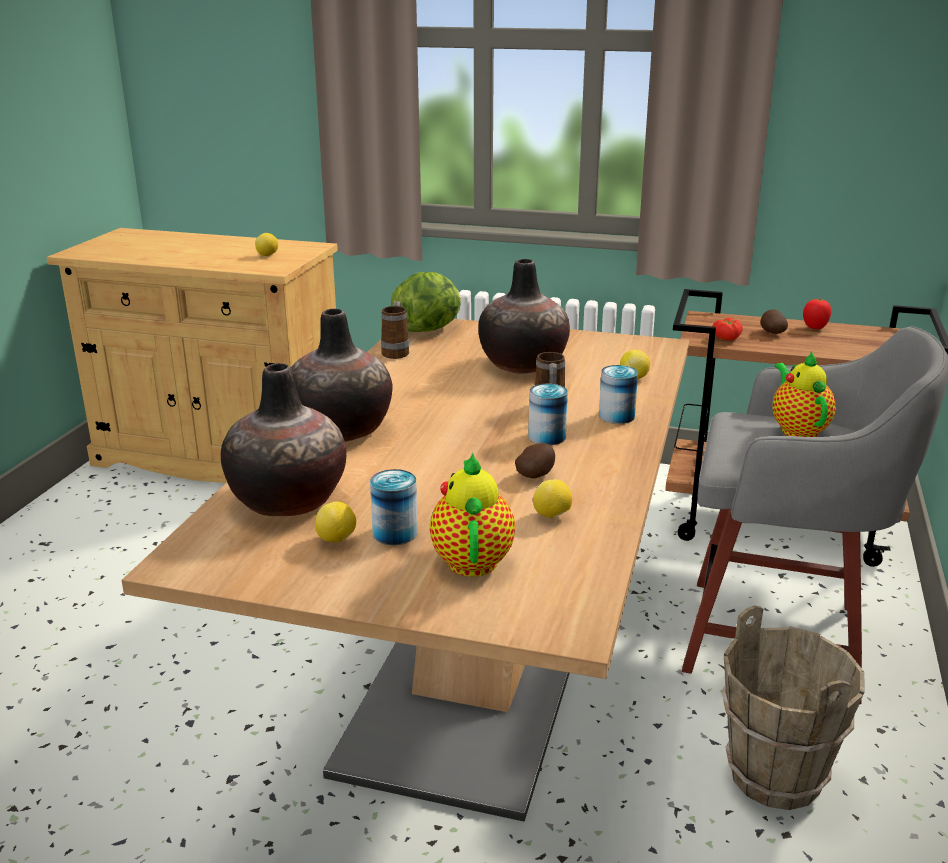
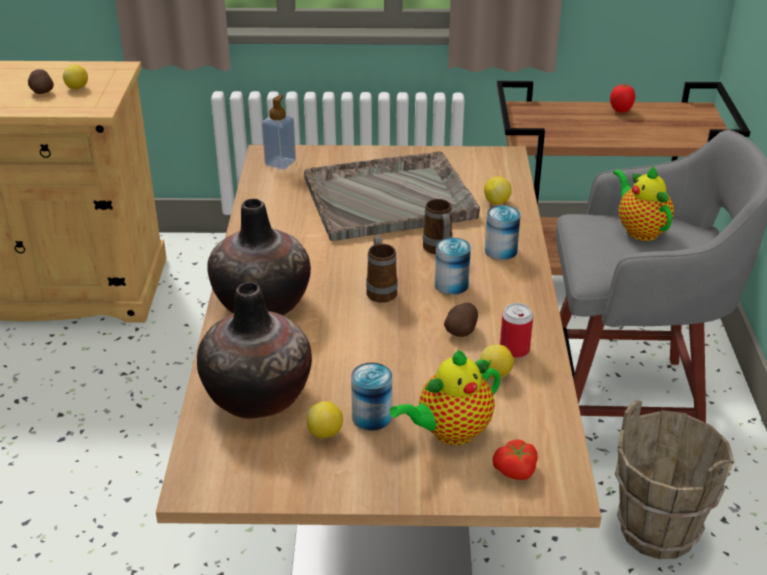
camera: 15 degrees left, 10 degrees up
(396, 352) = (263, 197): mug -> mug (381, 290)
(429, 329) = (280, 163): lettuce -> soap dispenser
(472, 558) = (450, 432): teapot -> teapot turned 105 degrees counterclockwise
(523, 365) = (391, 198): vase -> grey tray
(585, 498) = (514, 350): none -> can
(727, 339) = (550, 134): tomato -> tomato (516, 471)
(771, 332) = (585, 121): potato -> potato (41, 92)

